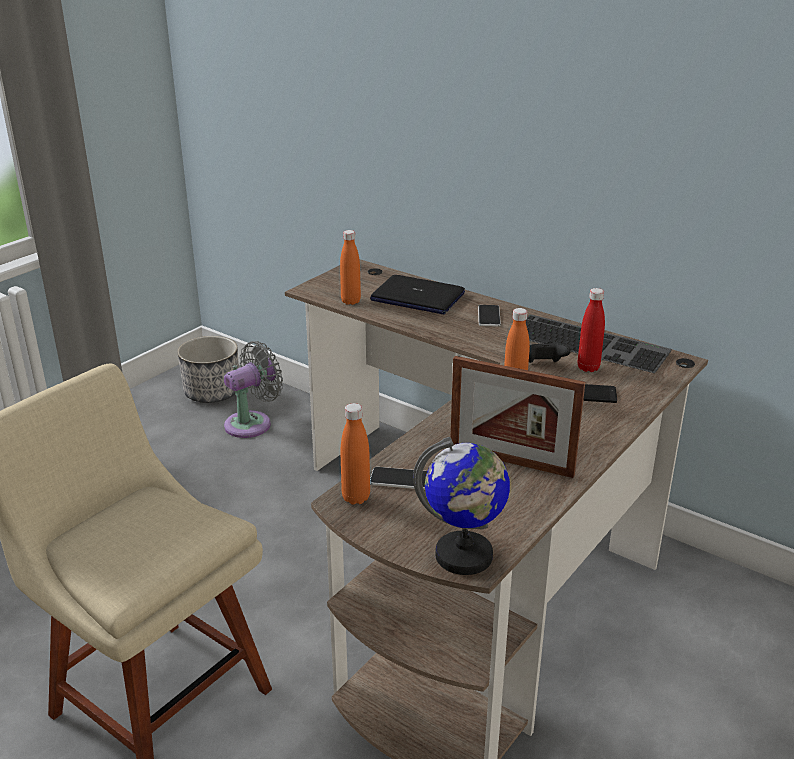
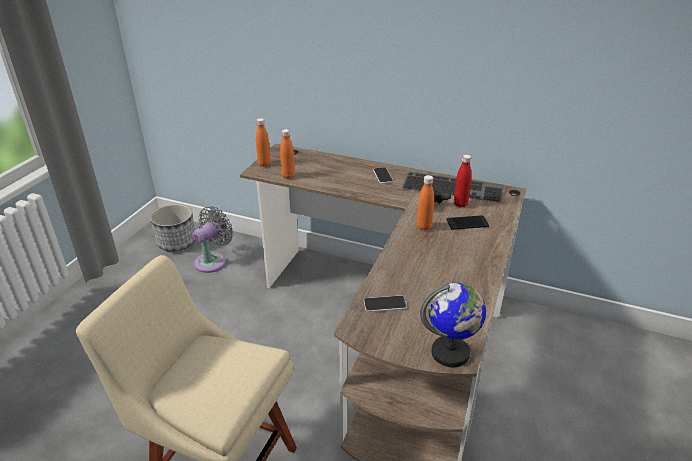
camera: 15 degrees left, 5 degrees up
(356, 497) = (362, 323): orange bottle -> orange bottle (264, 164)
(417, 297) = (330, 167): laptop -> none
(511, 461) = (446, 279): picture frame -> none

